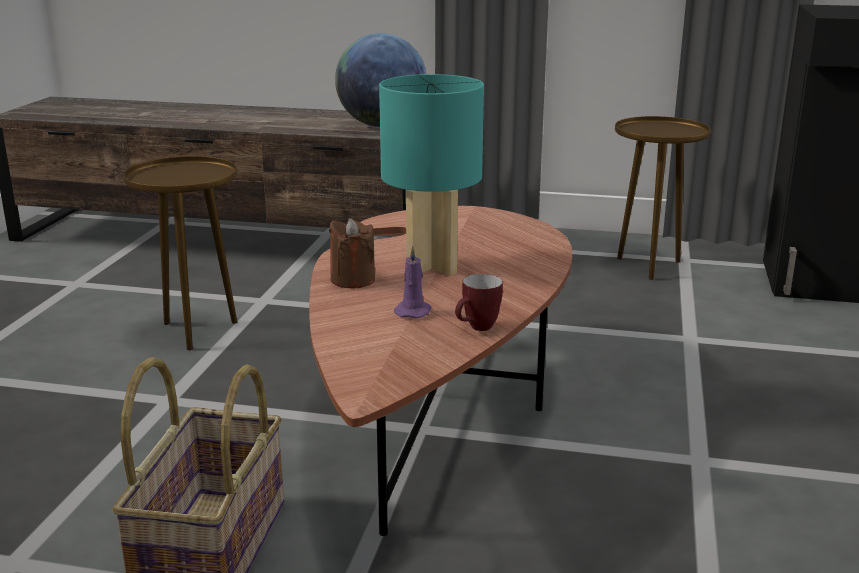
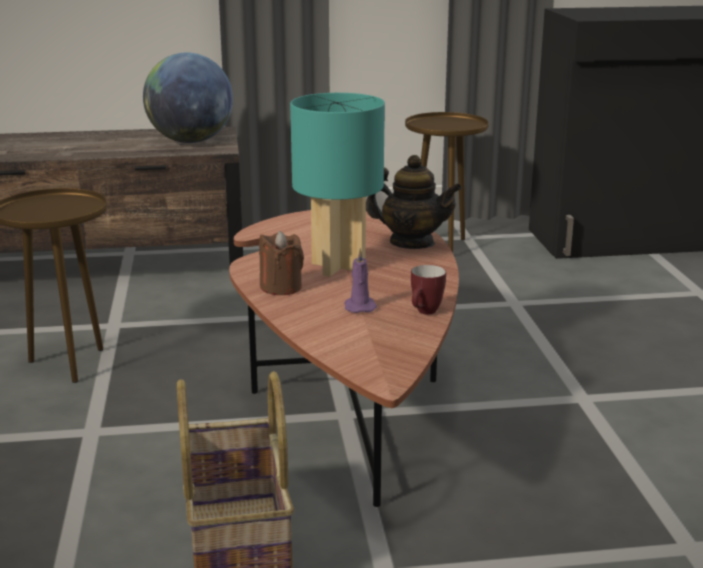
camera: 20 degrees left, 0 degrees up
(533, 252) = (411, 243): none -> teapot

